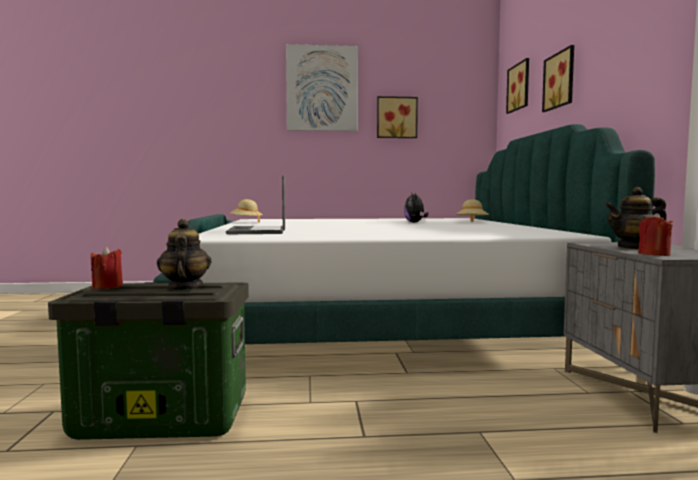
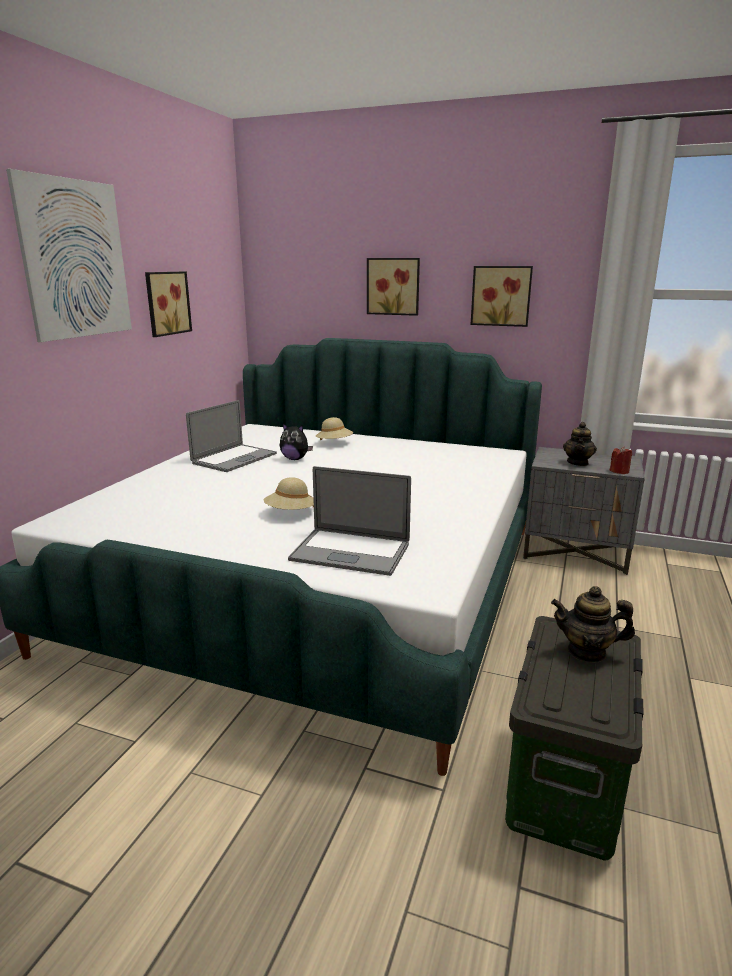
camera: 65 degrees left, 15 degrees up
(107, 287) = (570, 702): red candle -> none
(246, 222) = (131, 536): beige hat -> beige hat (290, 513)
(391, 220) = (234, 458): none -> laptop
(520, 87) = (306, 271): picture -> picture (501, 296)

